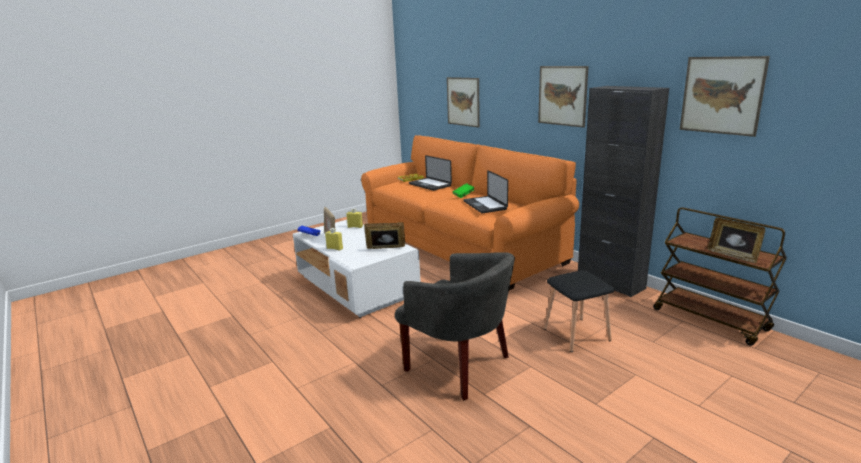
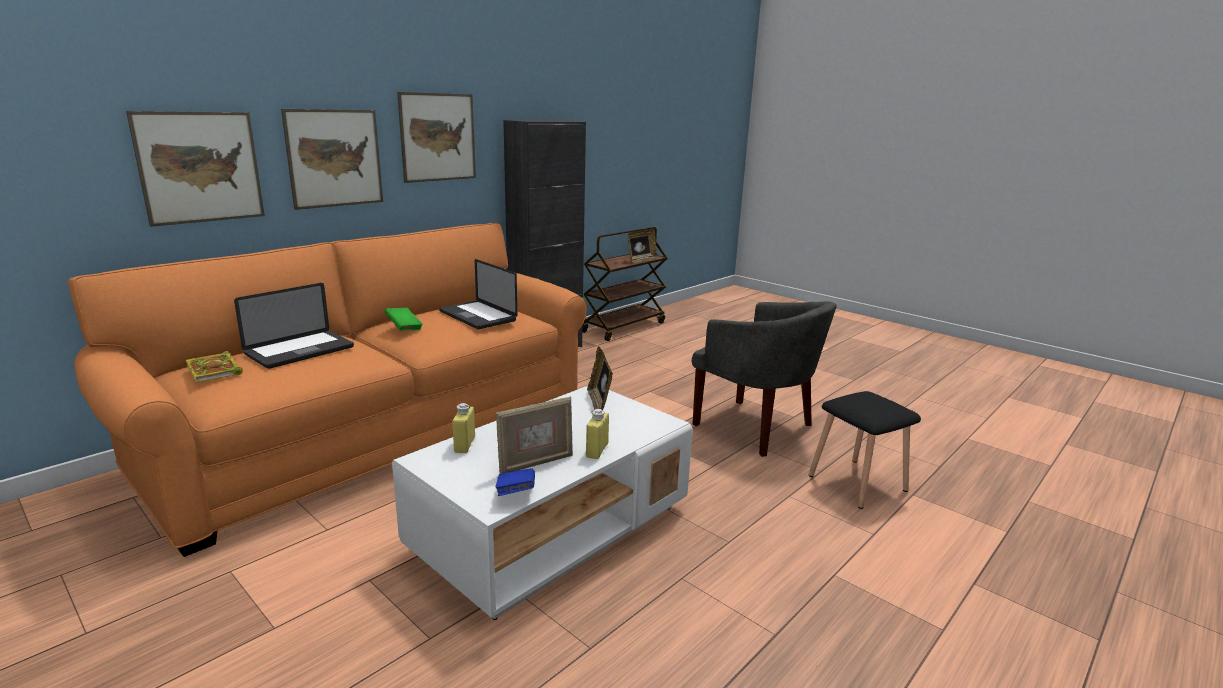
camera: 100 degrees left, 0 degrees up
(460, 366) = (756, 428): grey armchair -> grey armchair turned 105 degrees clockwise
(485, 205) = (477, 316): laptop -> laptop turned 75 degrees clockwise
(577, 334) = (667, 373): black stool -> black stool (857, 482)
(721, 95) = (593, 126): picture -> picture (335, 158)

